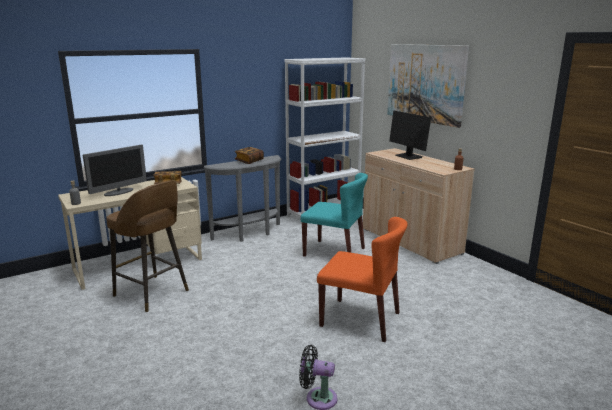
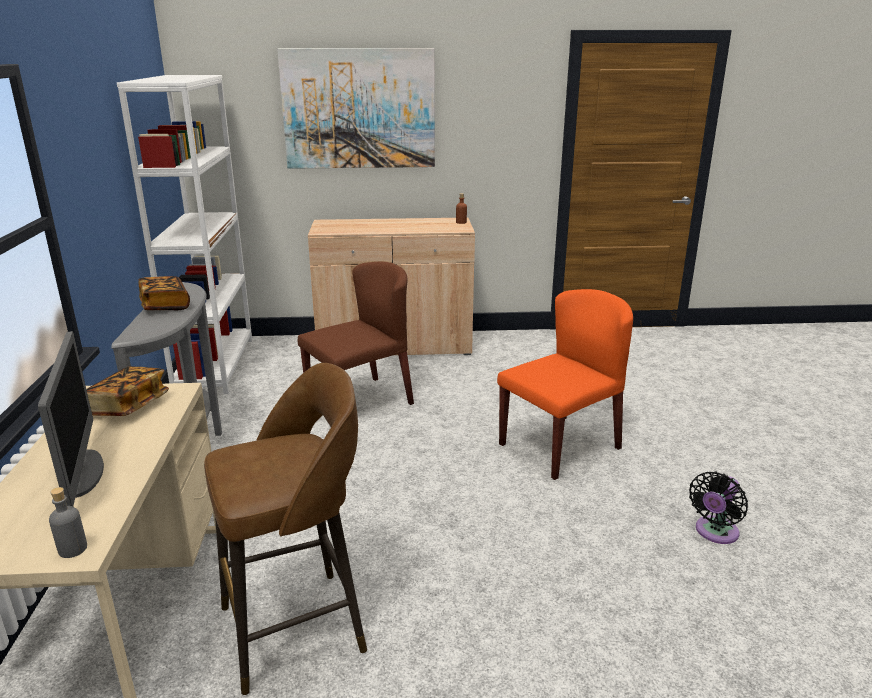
camera: 60 degrees left, 5 degrees up
(334, 252) = (360, 401): turquoise chair -> brown chair
(408, 156) = (370, 224): monitor -> none

